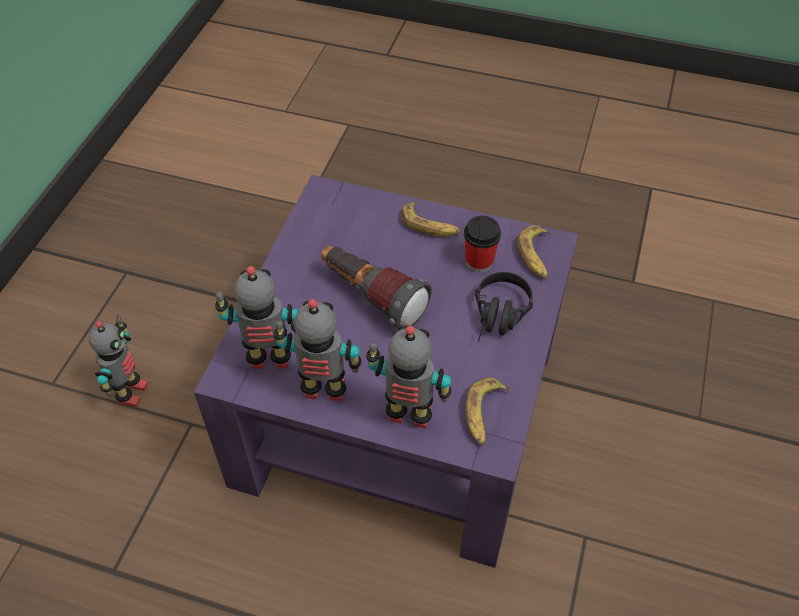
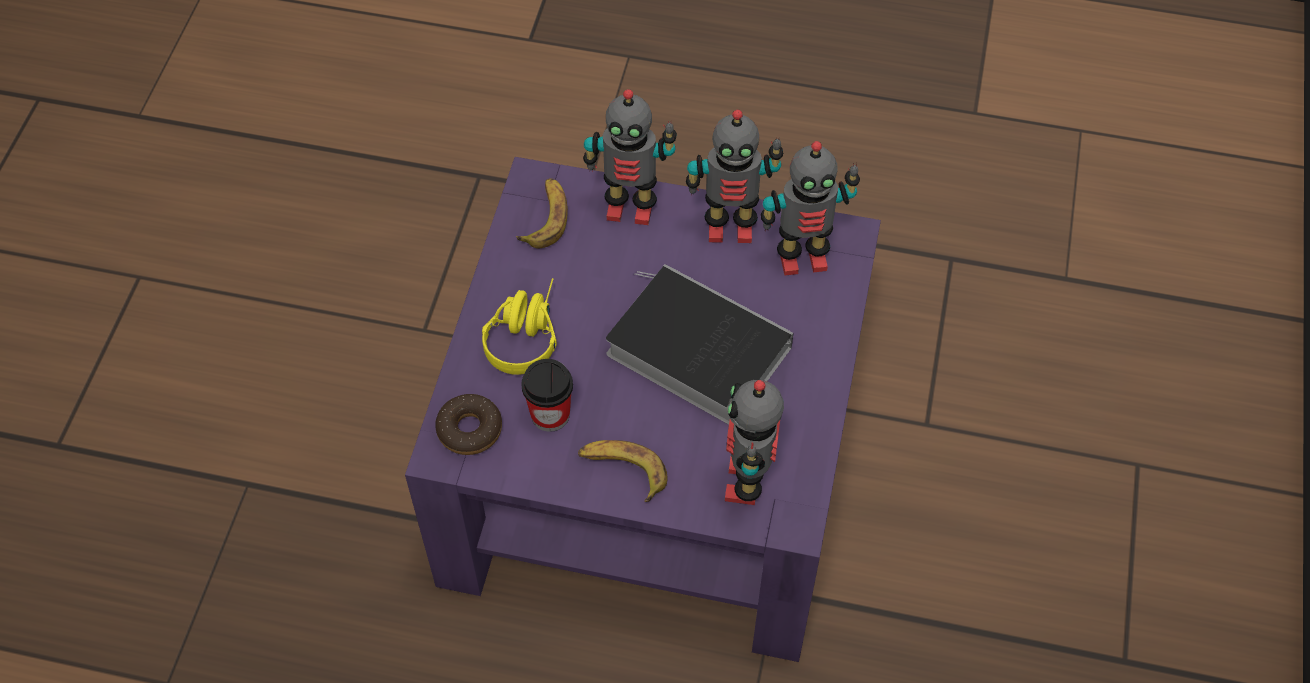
camera: 175 degrees right, 5 degrees up
(131, 392) = (1024, 459): toy robot -> toy robot (747, 483)
(371, 298) = (692, 349): flashlight -> book
(499, 319) = (525, 333): black headphones -> yellow headphones
(536, 256) = (470, 430): banana -> donut

